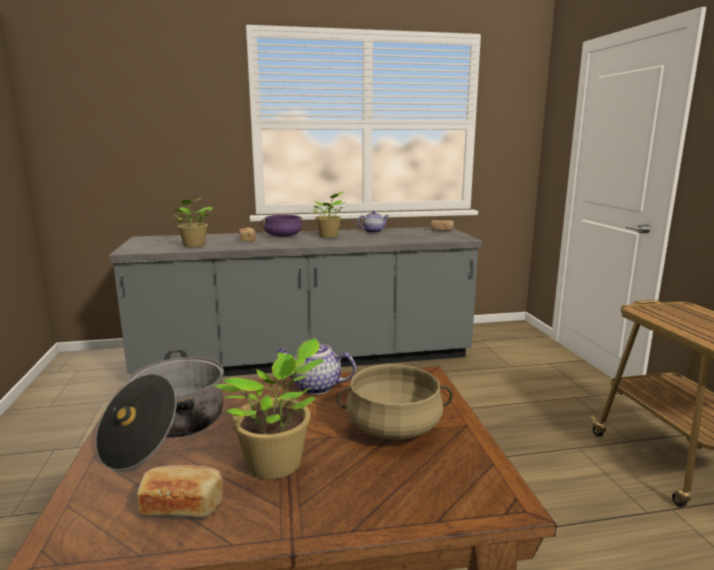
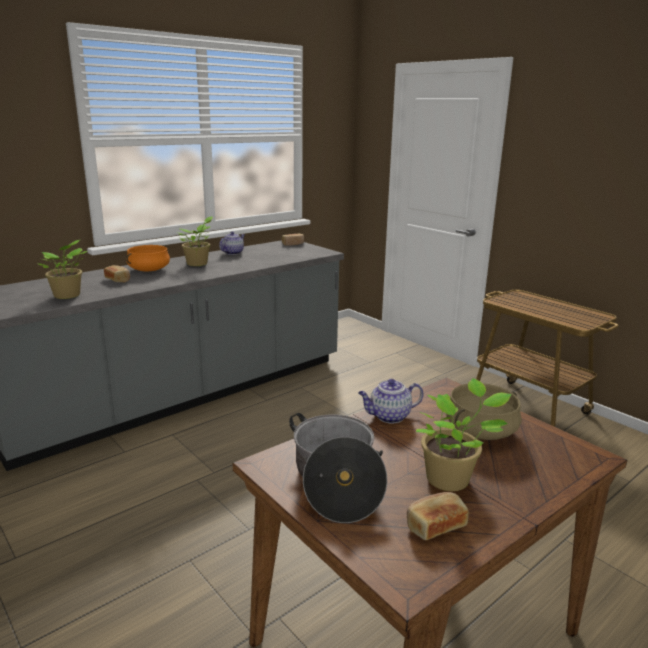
camera: 30 degrees left, 5 degrees up
(283, 236) = (149, 270): purple cooking pot -> orange cooking pot

